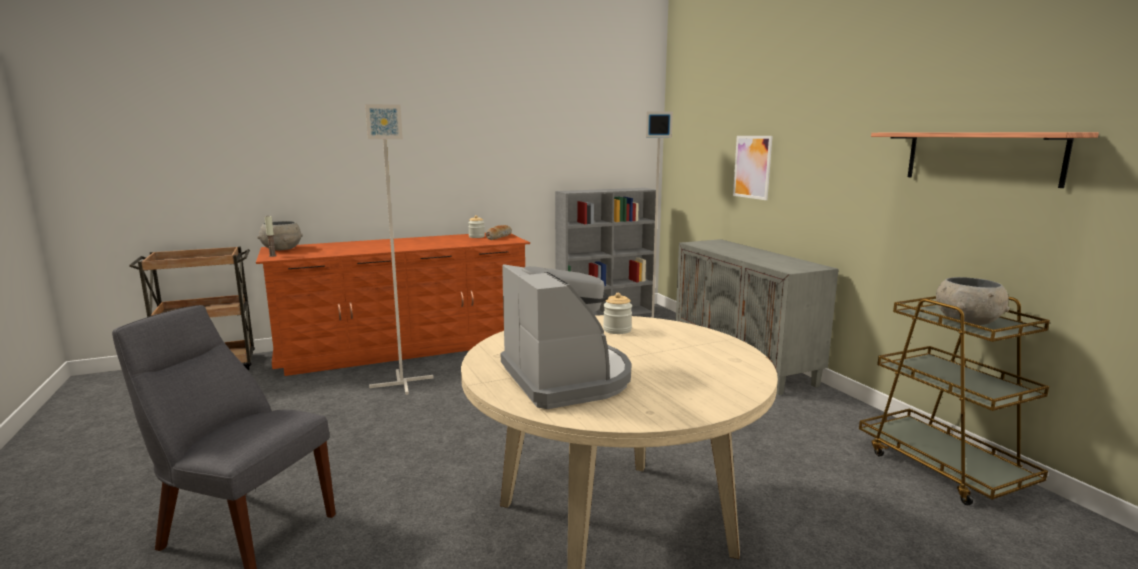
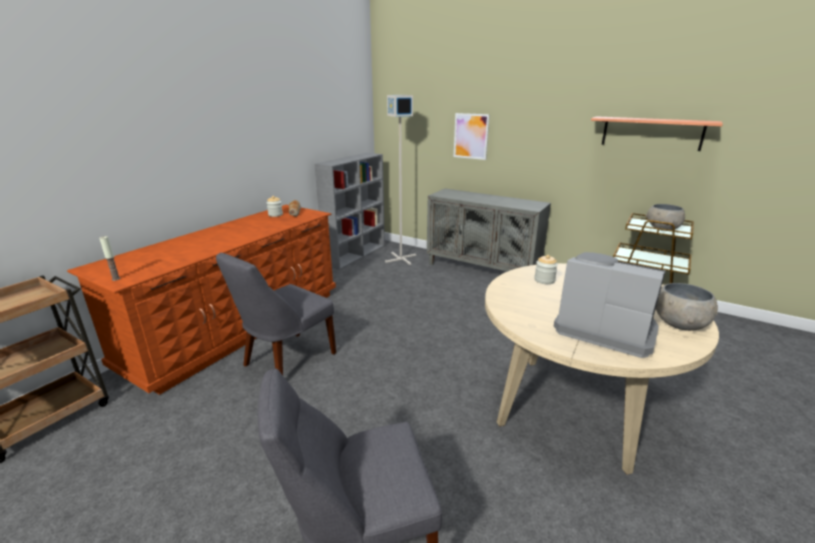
camera: 35 degrees left, 10 degrees up
(282, 249) = (104, 267): grey bowl -> grey bowl (679, 324)
(401, 383) = (286, 361): grey floor lamp -> grey chair

